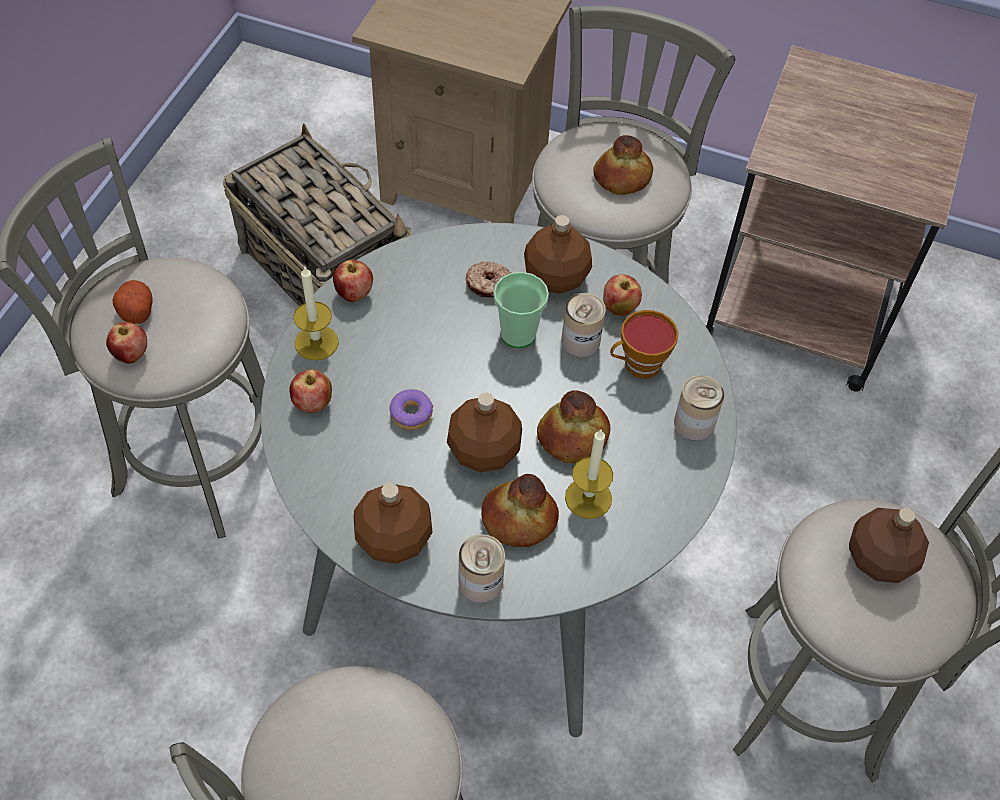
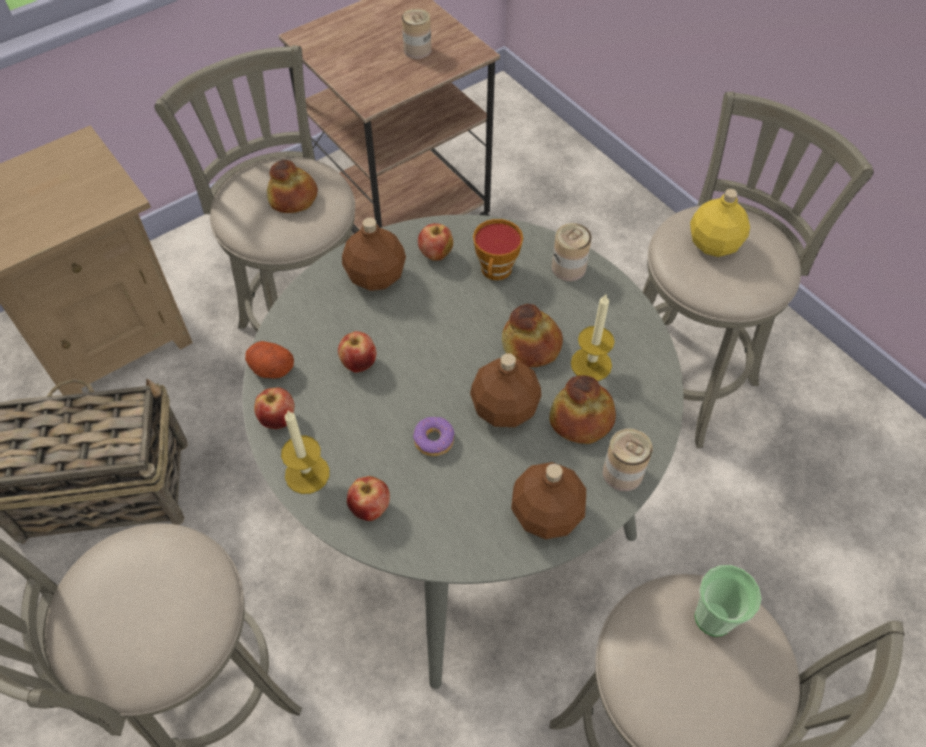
camera: 55 degrees left, 0 degrees up
(131, 355) = (167, 651): apple -> apple (359, 363)
(135, 310) = (116, 622): potato -> potato (270, 368)
(489, 285) = (348, 322): donut -> none
(518, 334) = (410, 328): cup -> cup (713, 617)
(580, 341) = (447, 293): can -> can (417, 50)
(879, 558) = (713, 243): brown bottle -> yellow bottle

